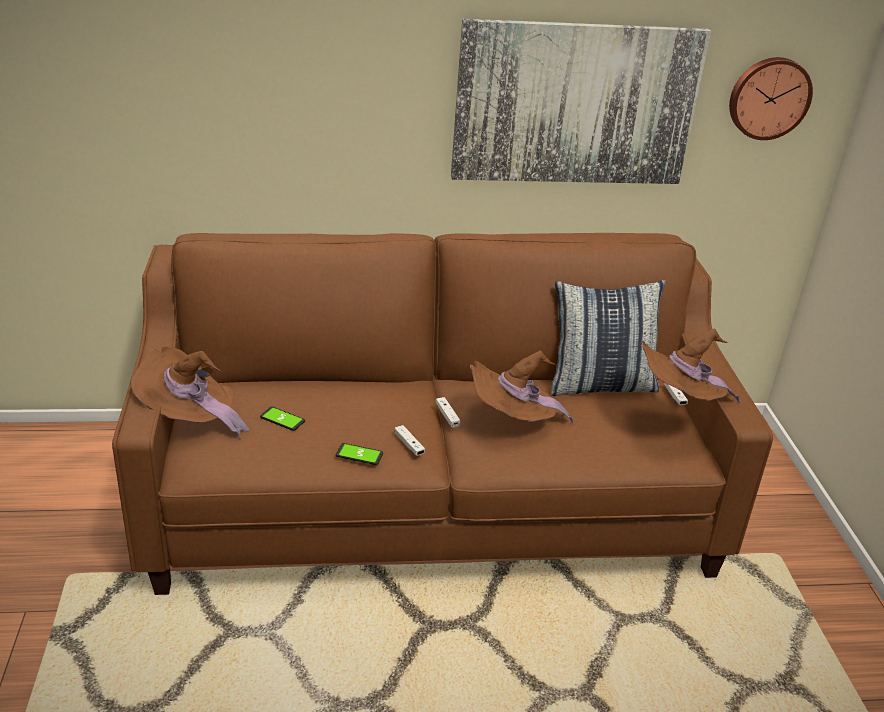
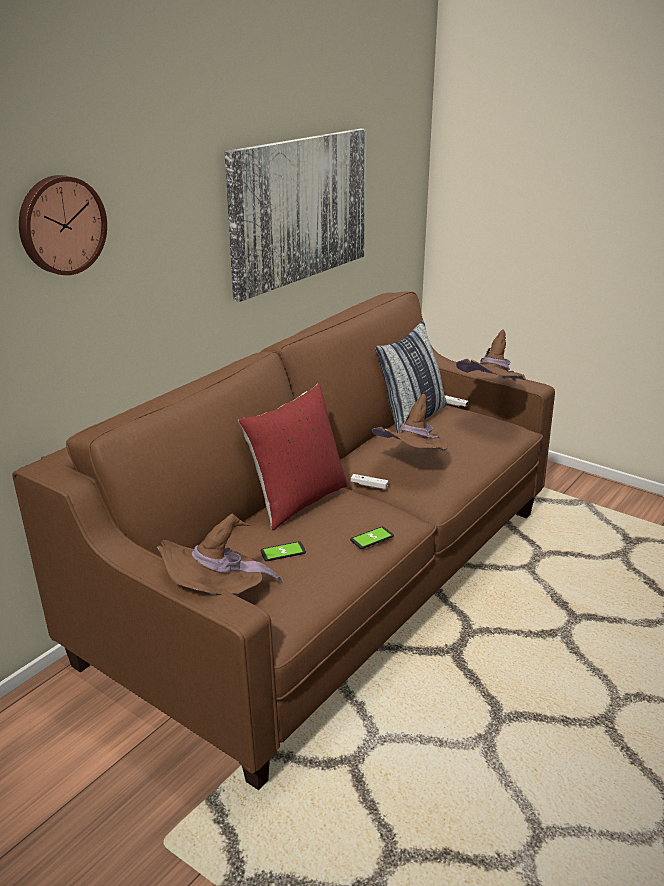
camera: 45 degrees left, 5 degrees down
(369, 391) = (297, 501): none -> red pillow
(409, 445) = (386, 513): white game controller -> none
(768, 97) = (393, 175): wall clock -> wall clock (61, 225)

